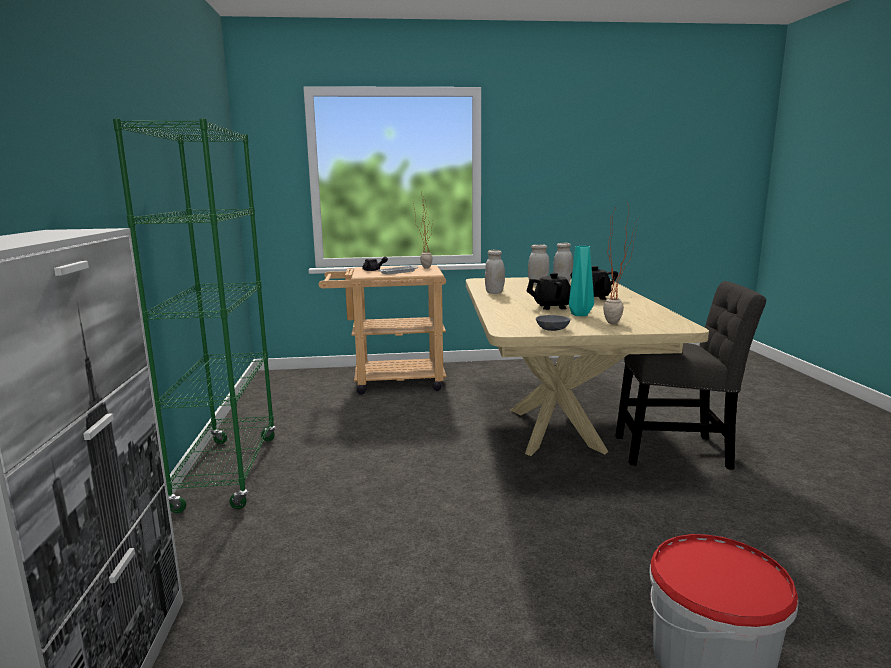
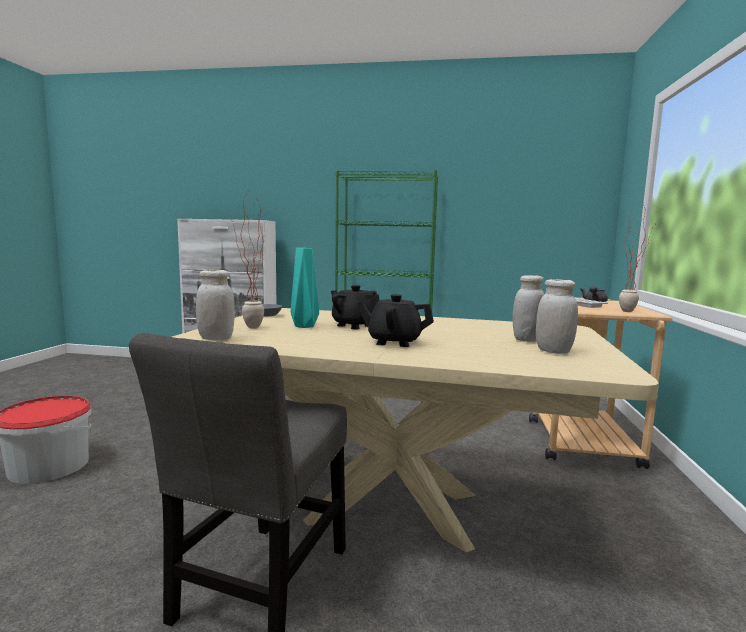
camera: 105 degrees right, 5 degrees down
(494, 292) = (459, 322): white jar -> white jar (216, 338)
(553, 307) = (354, 325): black teapot -> black teapot turned 120 degrees clockwise

